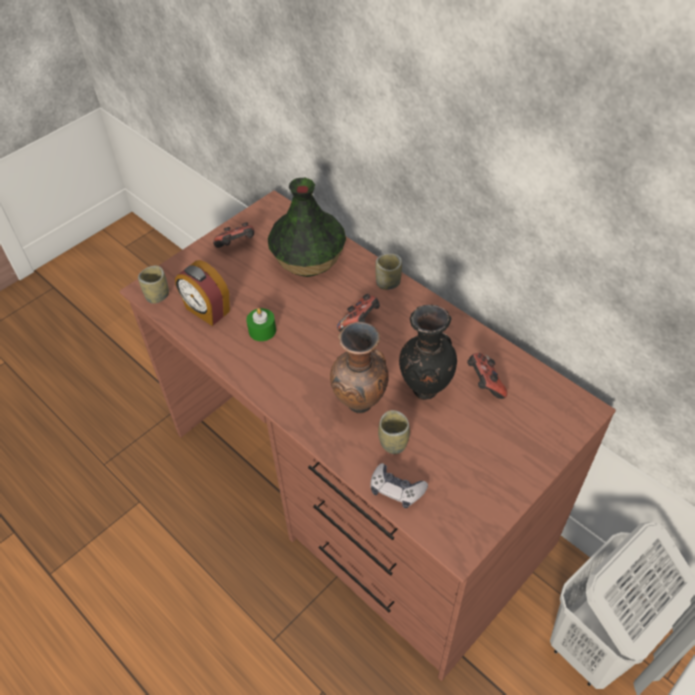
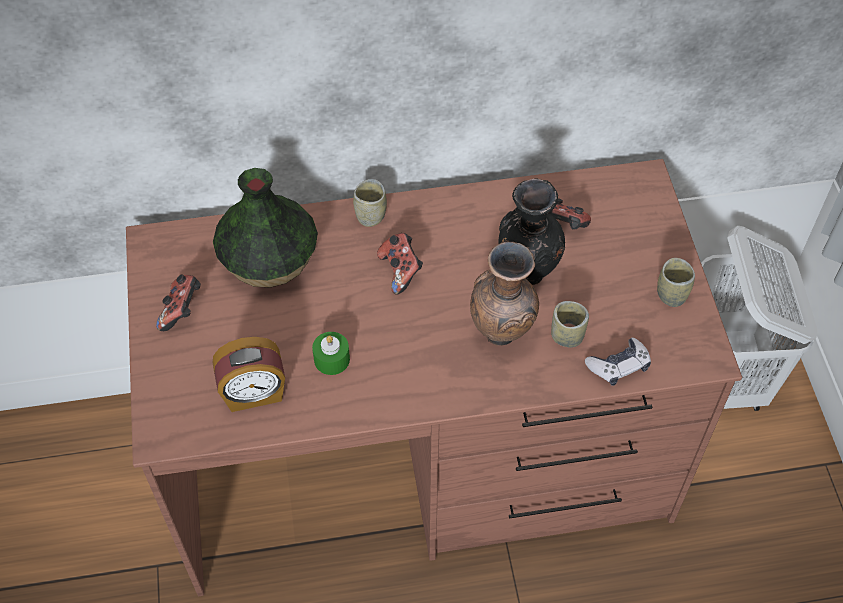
camera: 55 degrees left, 5 degrees up
(157, 296) = (182, 429): cup -> cup (671, 295)

